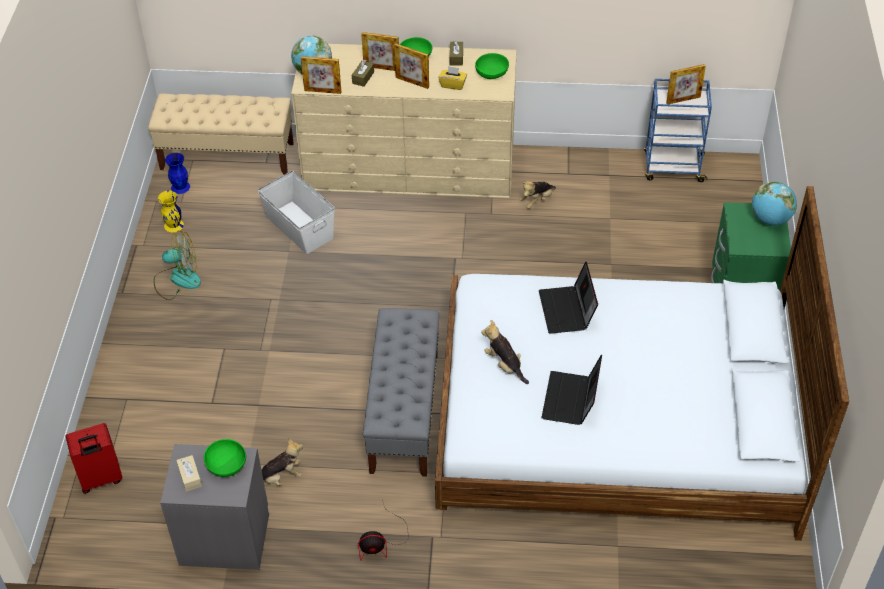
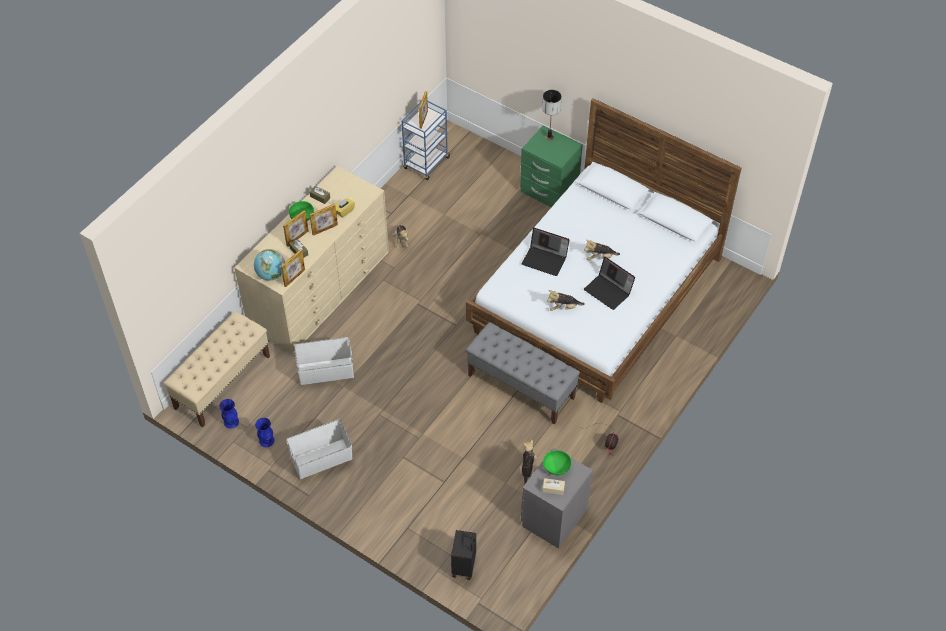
camera: 60 degrees left, 5 degrees up
(101, 479) = (464, 566): red suitcase -> black suitcase
(173, 225) = (267, 440): yellow vase -> blue vase
(177, 279) = (321, 458): fan -> white storage box
(492, 74) = (350, 188): green bowl -> none
(621, 365) = (599, 257): none -> plush toy
(770, 219) = (549, 137): globe -> table lamp

